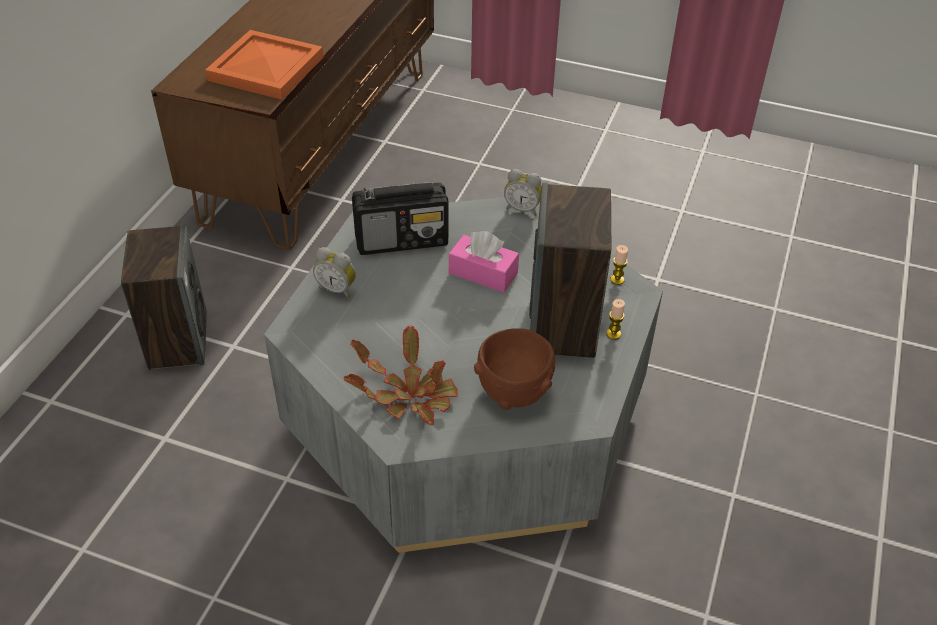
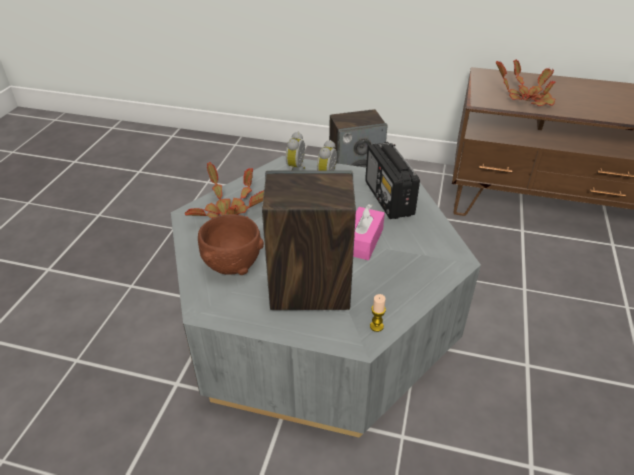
camera: 85 degrees right, 5 degrees down
(268, 68) = (527, 98): orange tray -> potted plant
(523, 209) = (456, 260): alarm clock -> alarm clock (297, 167)
(613, 334) = (302, 323): candle -> none

